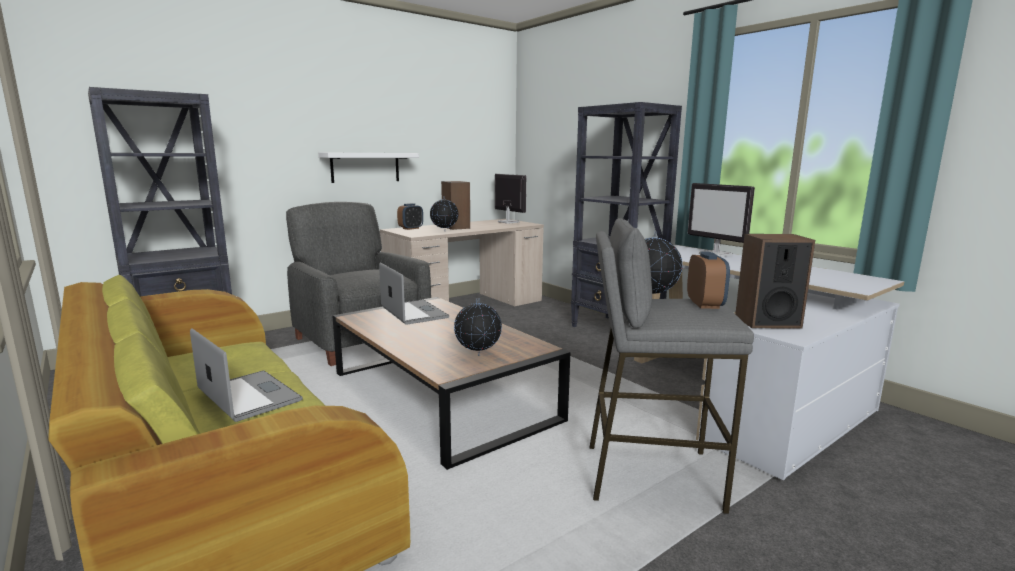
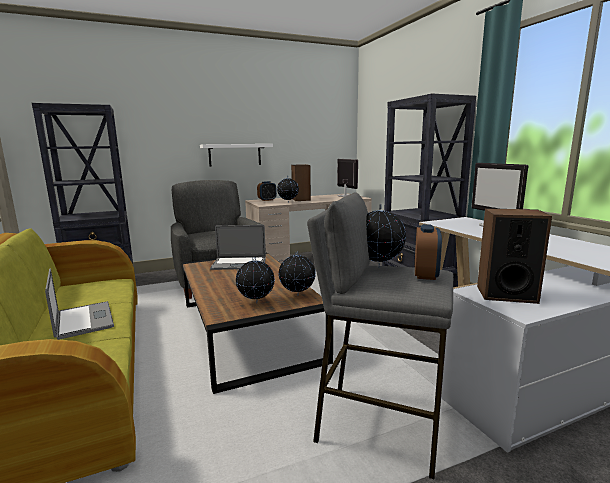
camera: 15 degrees right, 0 degrees up
(414, 312) = (239, 264): laptop -> laptop turned 105 degrees clockwise
(520, 344) = (297, 295): none -> globe

